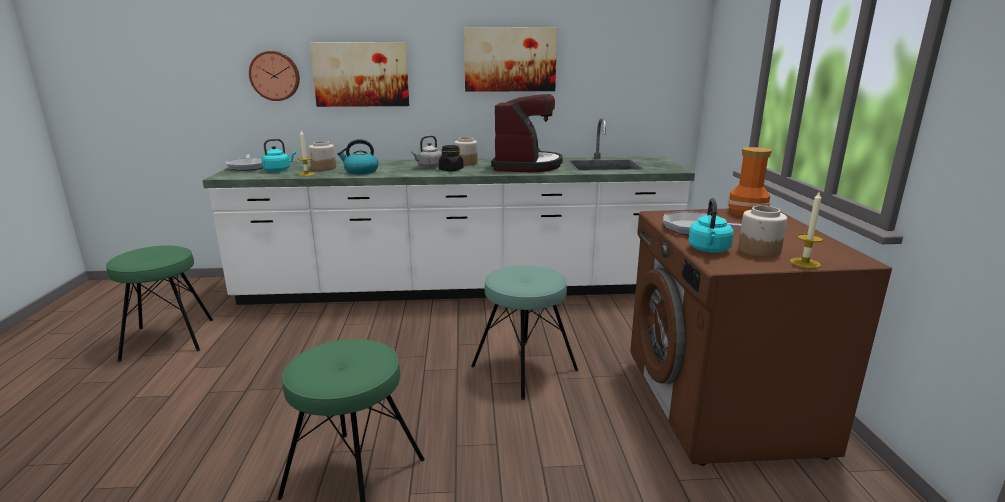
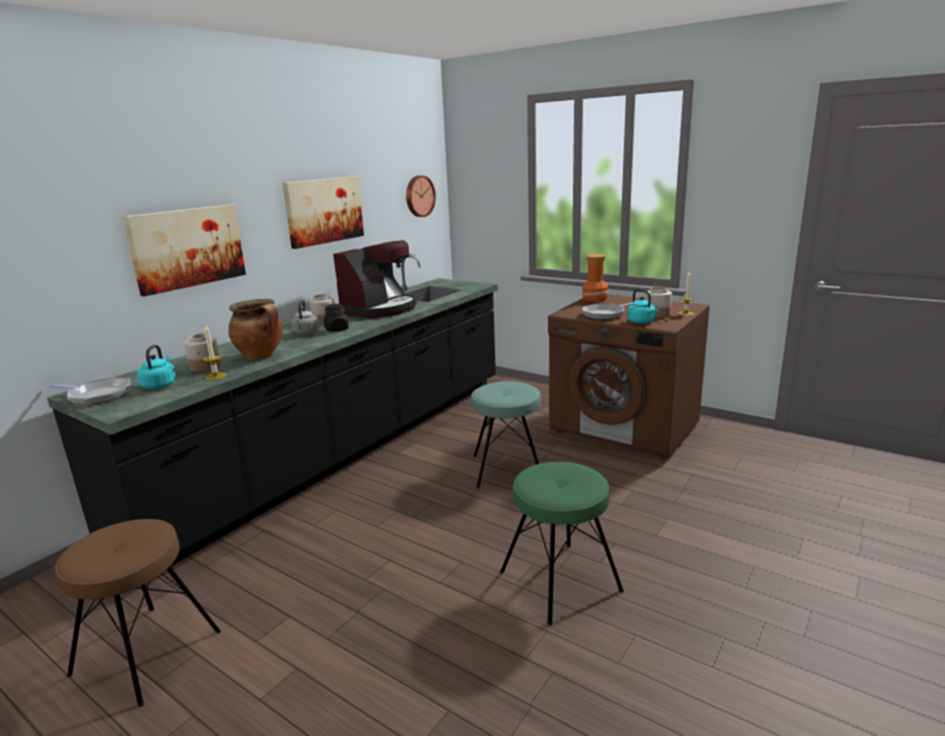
camera: 50 degrees left, 0 degrees up
(168, 339) = (146, 653): green stool -> brown stool
(275, 76) = (78, 267): wall clock -> wall clock (419, 196)
(360, 171) = (261, 356): kettle -> cooking pot
(459, 288) = (344, 451): white counter -> black counter
(526, 165) = (380, 309): coffee machine -> coffee machine turned 75 degrees clockwise

